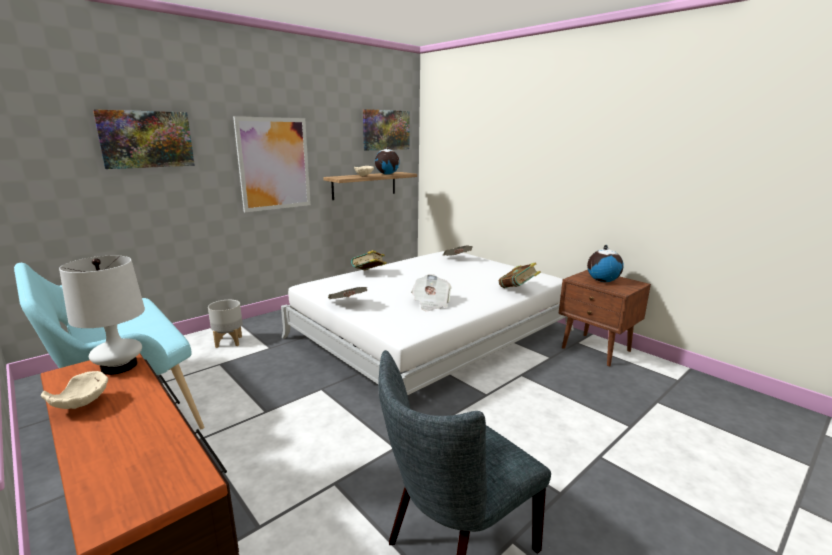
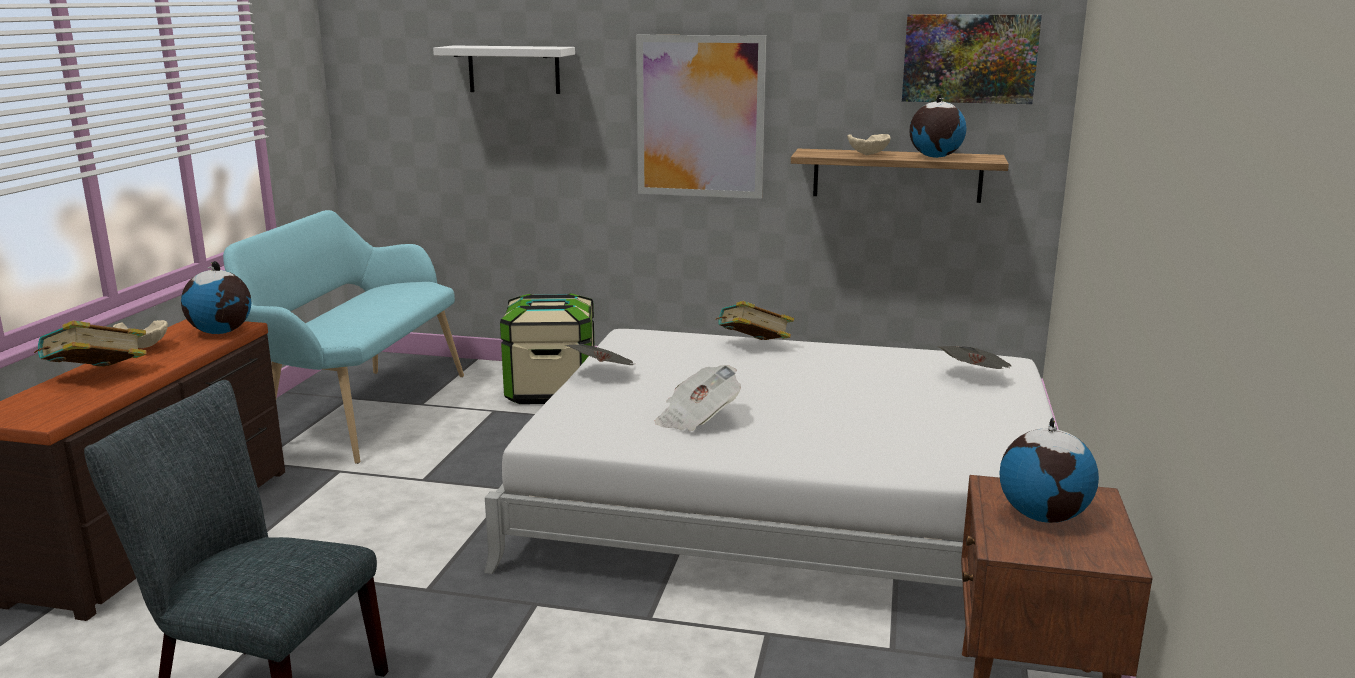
camera: 55 degrees right, 0 degrees up
(119, 366) = (221, 332): white table lamp -> globe
(146, 139) = (514, 69): picture -> white shelf
(229, 342) = (551, 390): grey planter -> storage box
(517, 290) = (890, 464): book -> book (96, 377)

